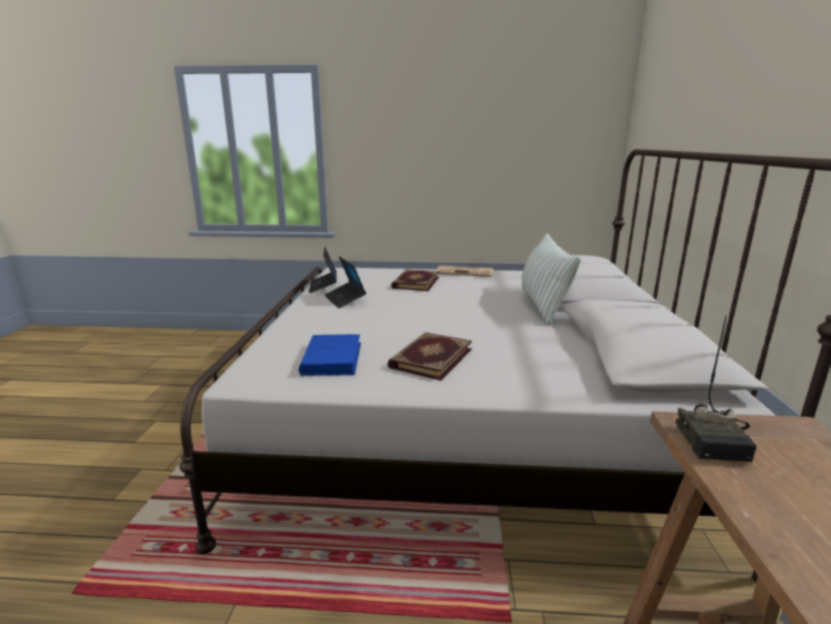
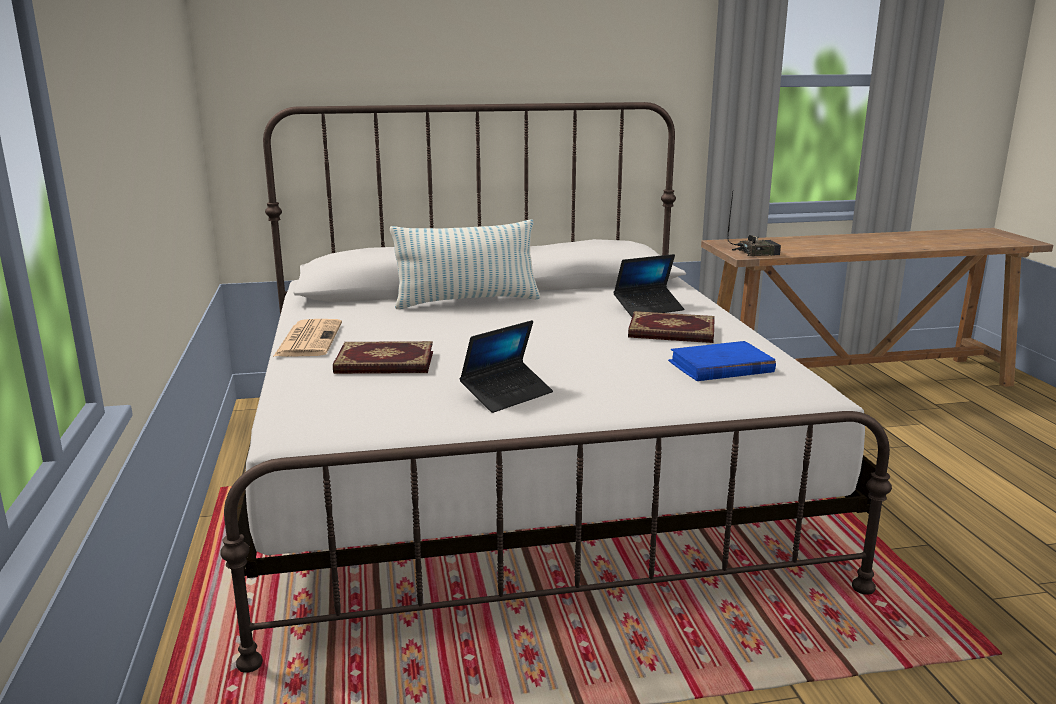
camera: 105 degrees left, 0 degrees up
(323, 286) = (434, 424): laptop -> laptop (648, 308)

